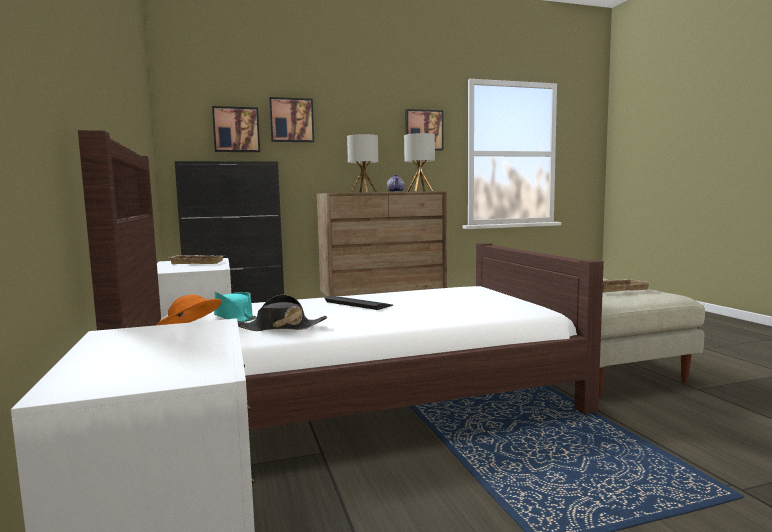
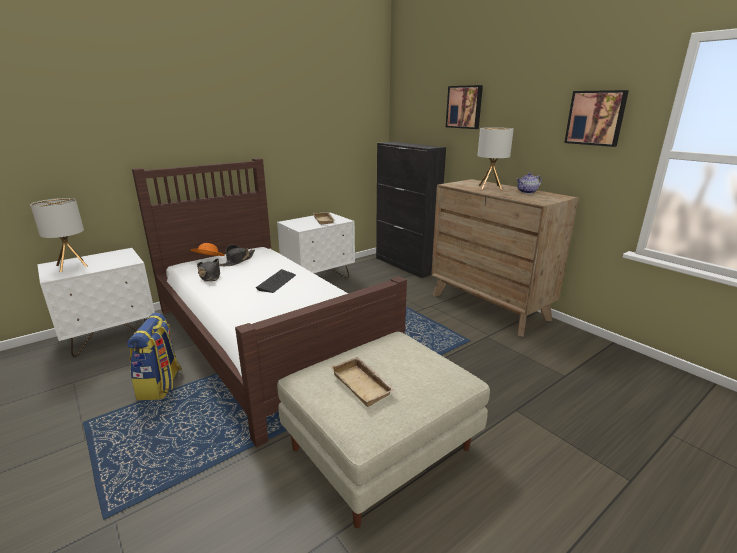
camera: 70 degrees right, 15 degrees up
(233, 316) = (238, 261): turquoise hat -> black hat
(236, 130) = (428, 116): picture -> none
(419, 191) = (529, 198): table lamp -> table lamp (72, 266)
(447, 477) = (161, 385): none -> backpack

